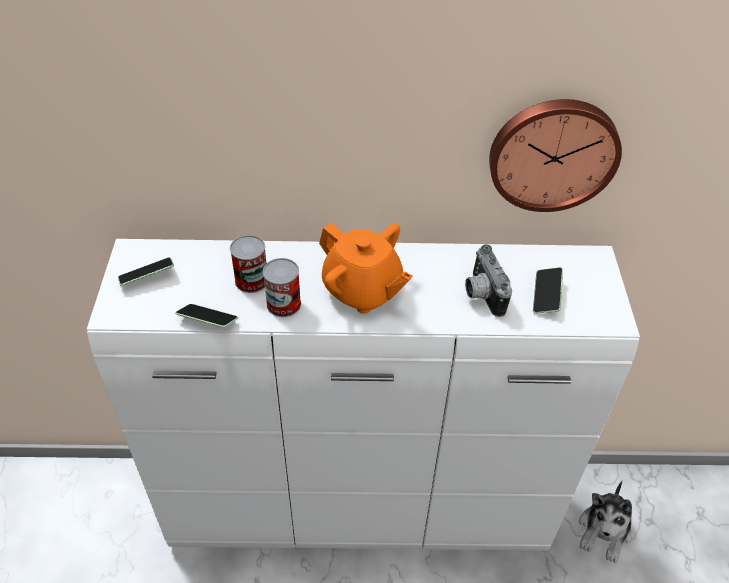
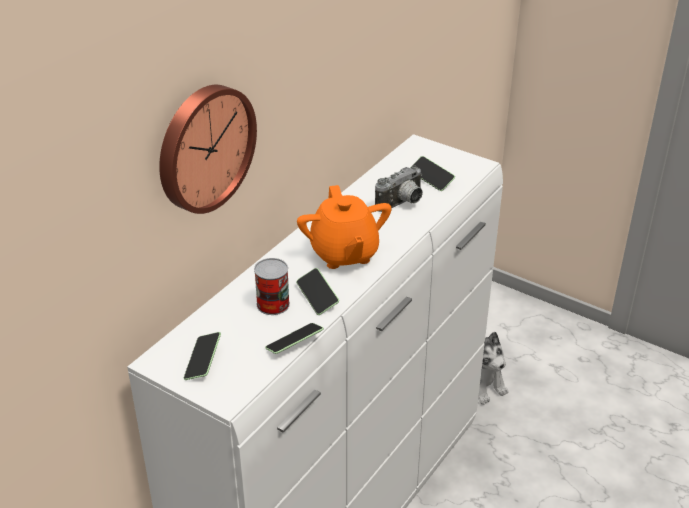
camera: 55 degrees left, 10 degrees down
(283, 304) = (317, 297): can -> phone
(362, 291) = (344, 253): orange teapot -> orange teapot turned 90 degrees clockwise
(481, 294) = (402, 204): camera -> camera turned 60 degrees counterclockwise
(553, 153) = (372, 79): wall clock -> wall clock (203, 147)

